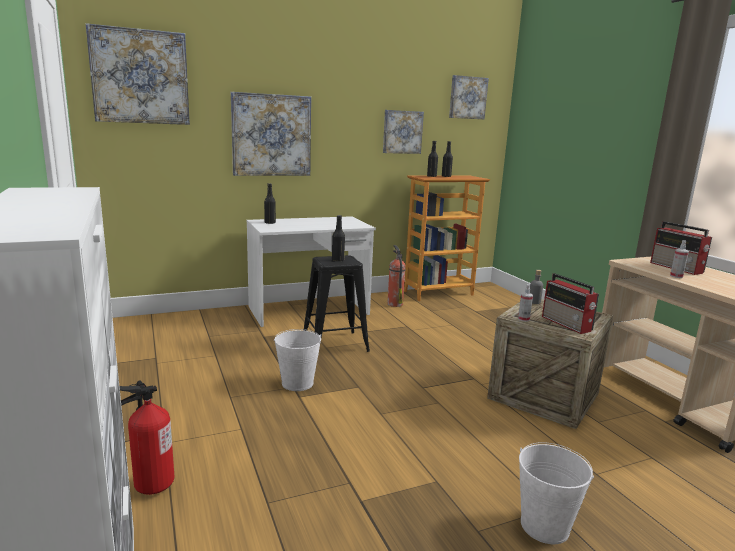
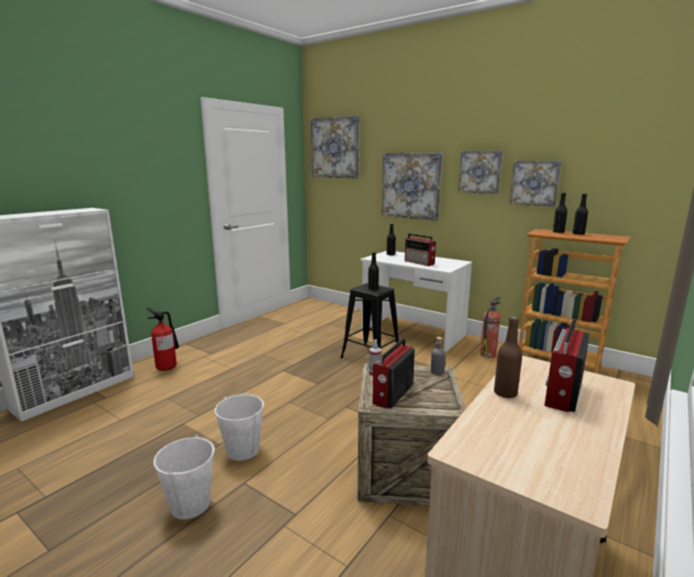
camera: 60 degrees right, 0 degrees up
(297, 383) = (298, 364): white bucket -> white bucket (242, 450)
(325, 225) = (420, 262): none -> radio
(467, 97) = (633, 140): picture -> picture (480, 172)
(676, 276) = (505, 393): spray bottle -> brown bottle

